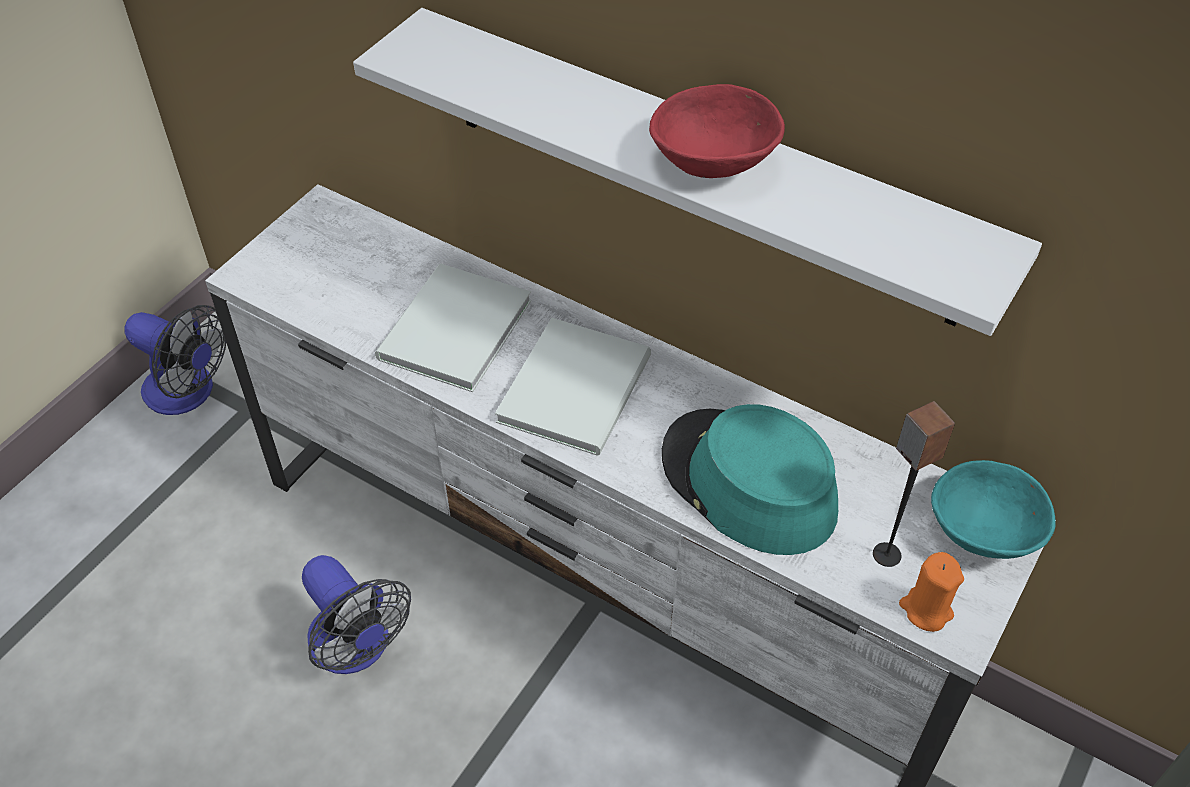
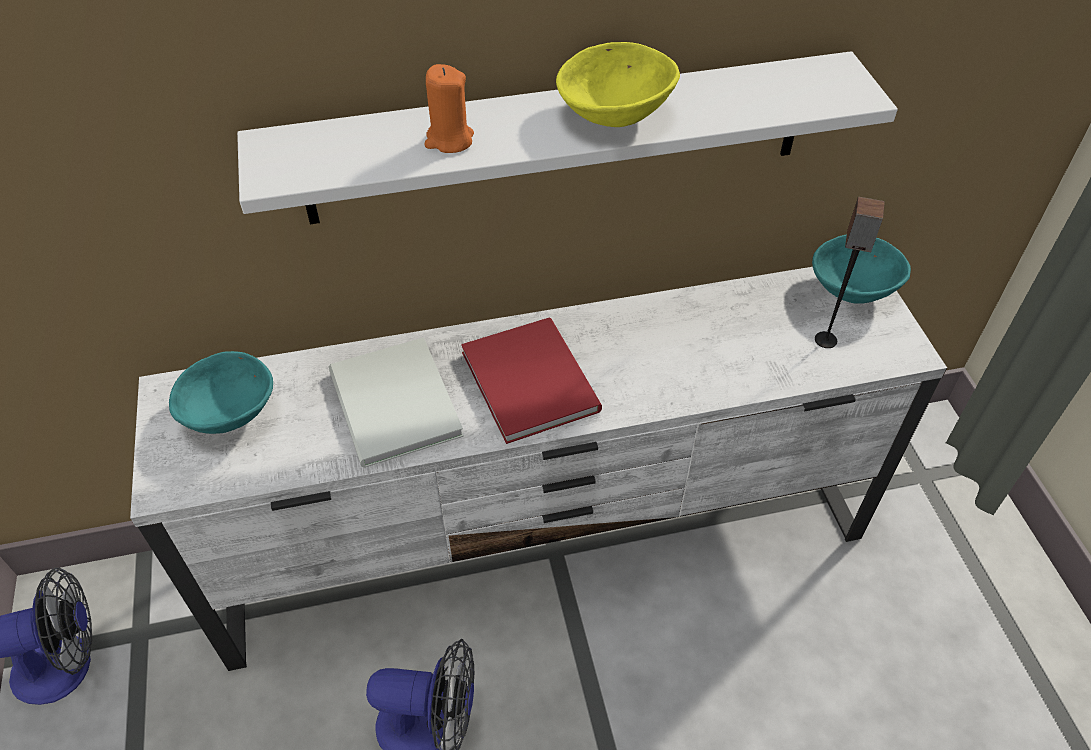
camera: 45 degrees left, 0 degrees up
(340, 253) = (229, 414): none -> turquoise bowl
(580, 386) = (531, 377): white book -> red book
(712, 164) = (615, 115): red bowl -> yellow bowl
(747, 483) = (706, 358): turquoise hat -> none
(926, 609) = (880, 354): orange candle -> orange candle (449, 140)

